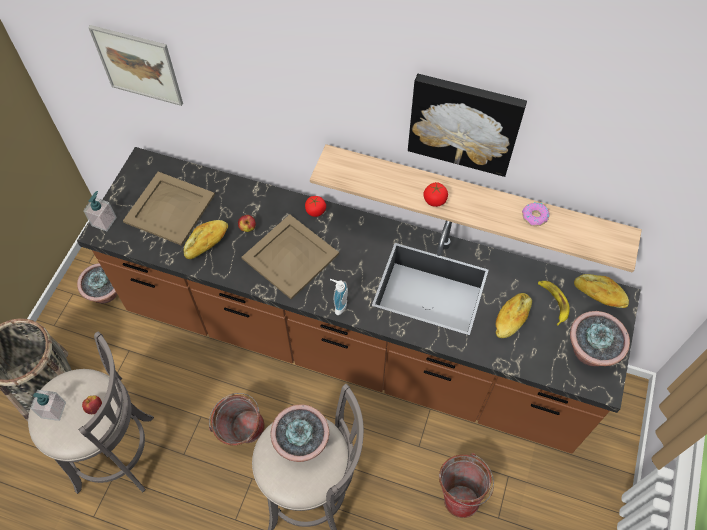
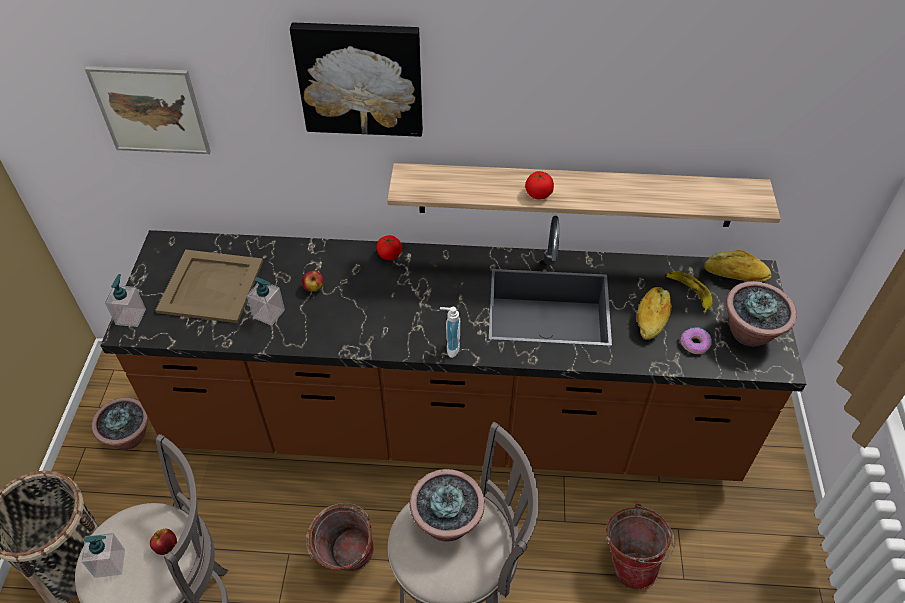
camera: 15 degrees left, 10 degrees down
(207, 243) = (269, 314): bread -> soap dispenser
(290, 255) = (375, 306): beige tray -> none
(464, 123) = (560, 88): picture -> picture (360, 78)
(535, 217) = (654, 189): donut -> donut (695, 343)

